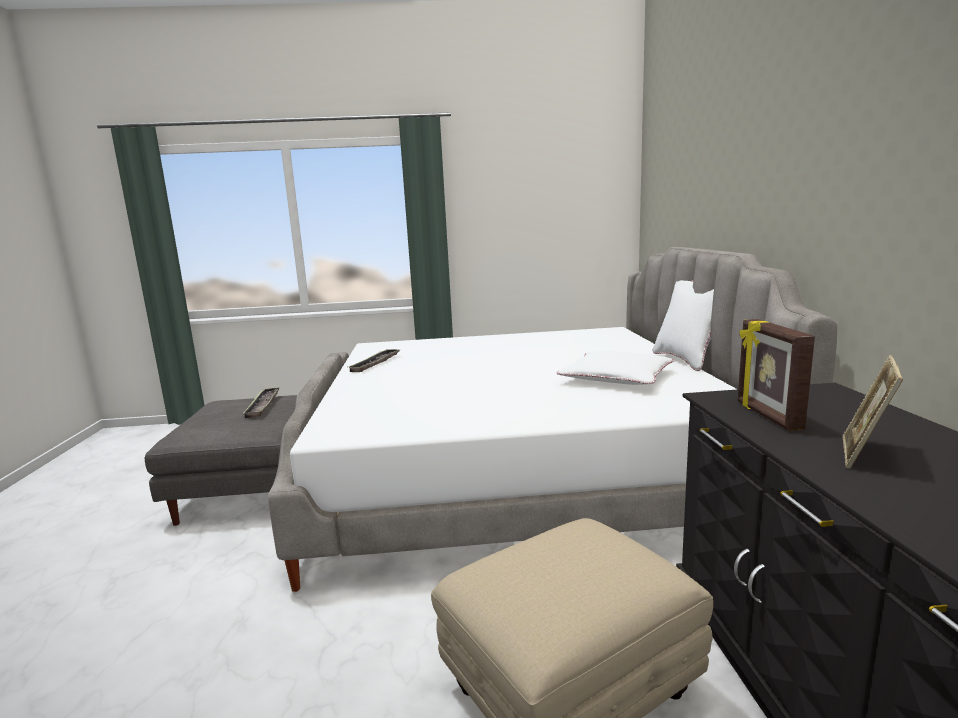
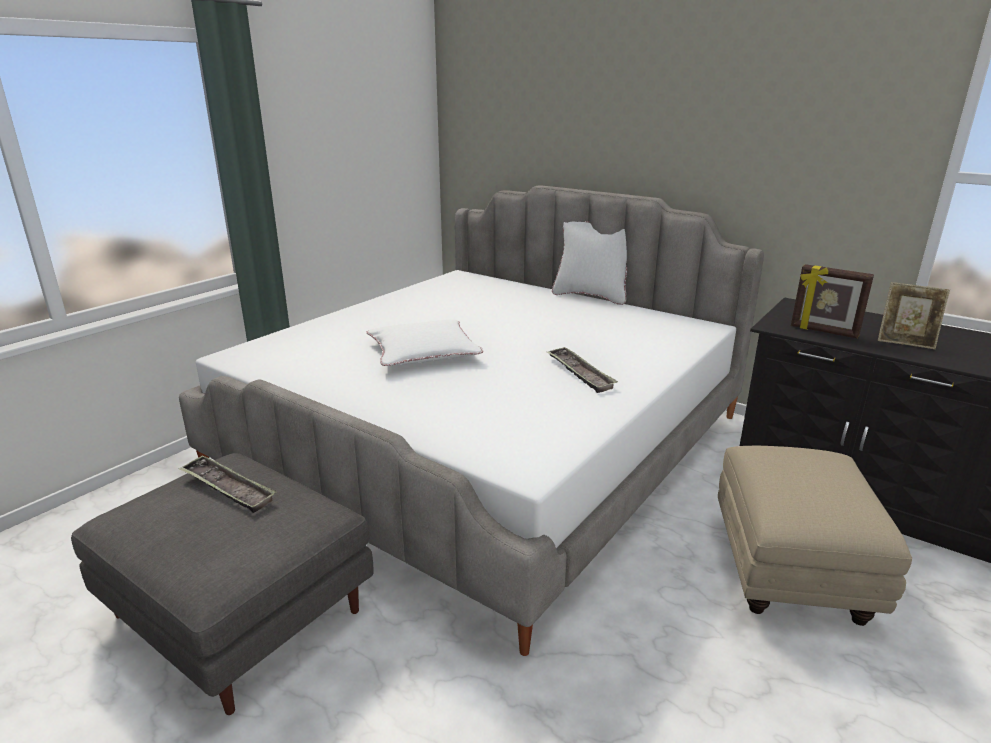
camera: 50 degrees left, 10 degrees up
(375, 363) = (321, 378): tray -> tray (579, 373)
(616, 377) = (588, 326): white pillow -> white pillow (423, 352)
(863, 455) = (905, 342): picture frame -> picture frame turned 45 degrees counterclockwise

